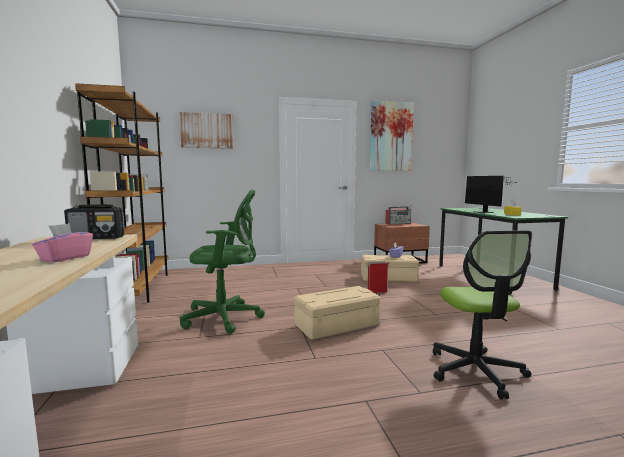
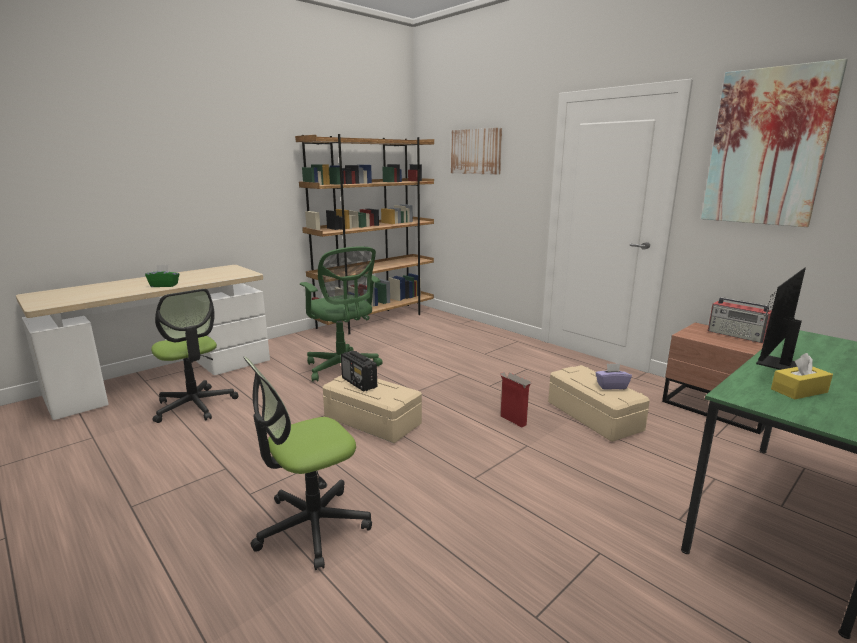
camera: 60 degrees right, 10 degrees up
(65, 258) = (164, 285): pink tissue box -> green tissue box
(97, 238) = (237, 272): radio -> radio (359, 383)
(186, 409) = (195, 406): none -> office chair

